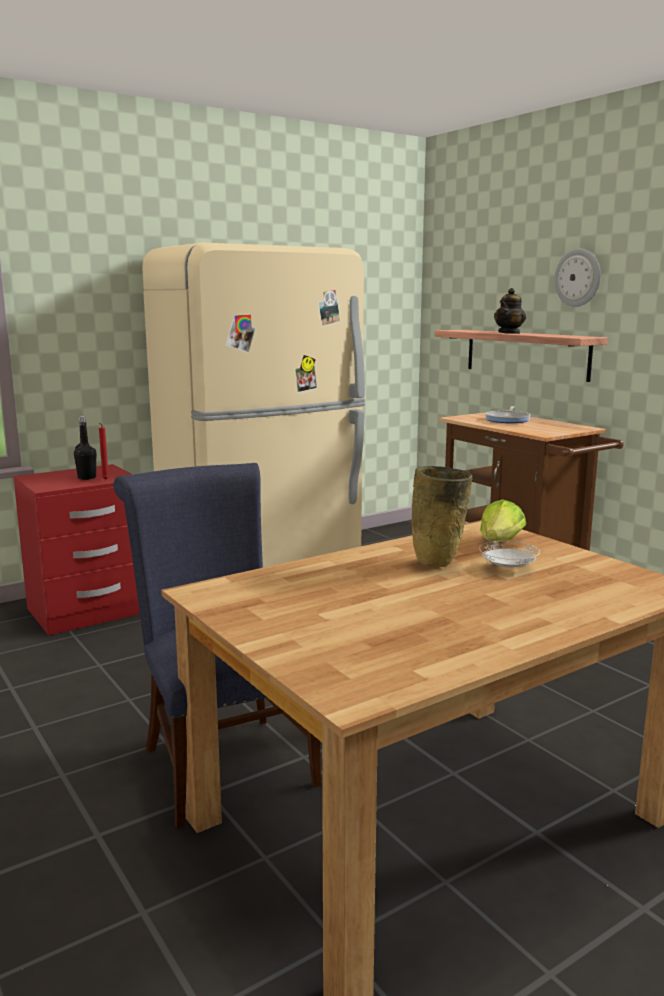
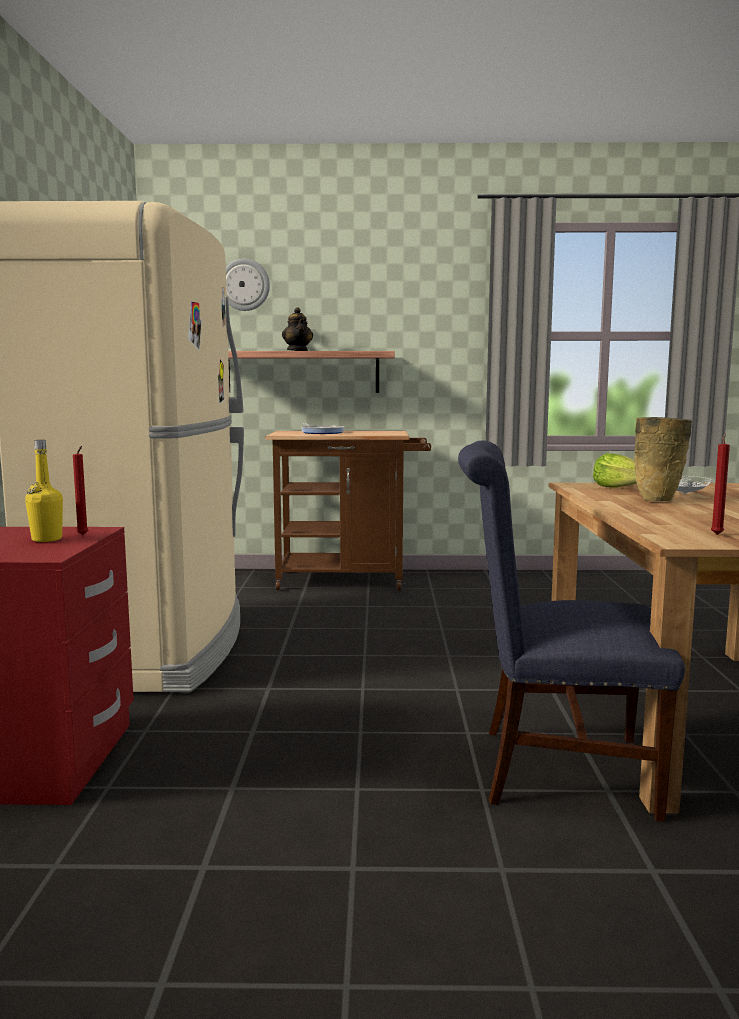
camera: 55 degrees left, 5 degrees down
(87, 478) = (47, 539): black bottle -> yellow bottle
(254, 600) = (717, 534): none -> red candle
(578, 277) = (357, 300): wall clock -> wall clock (245, 285)

